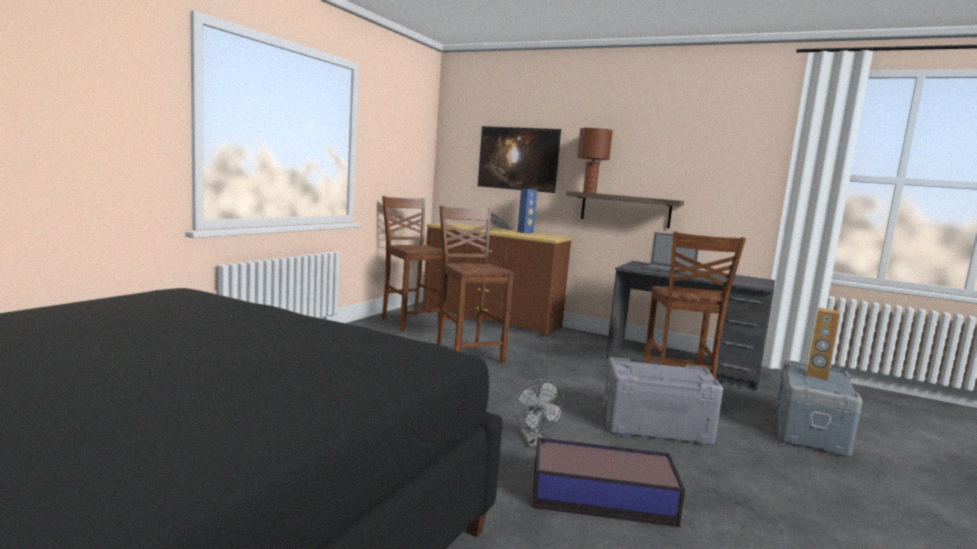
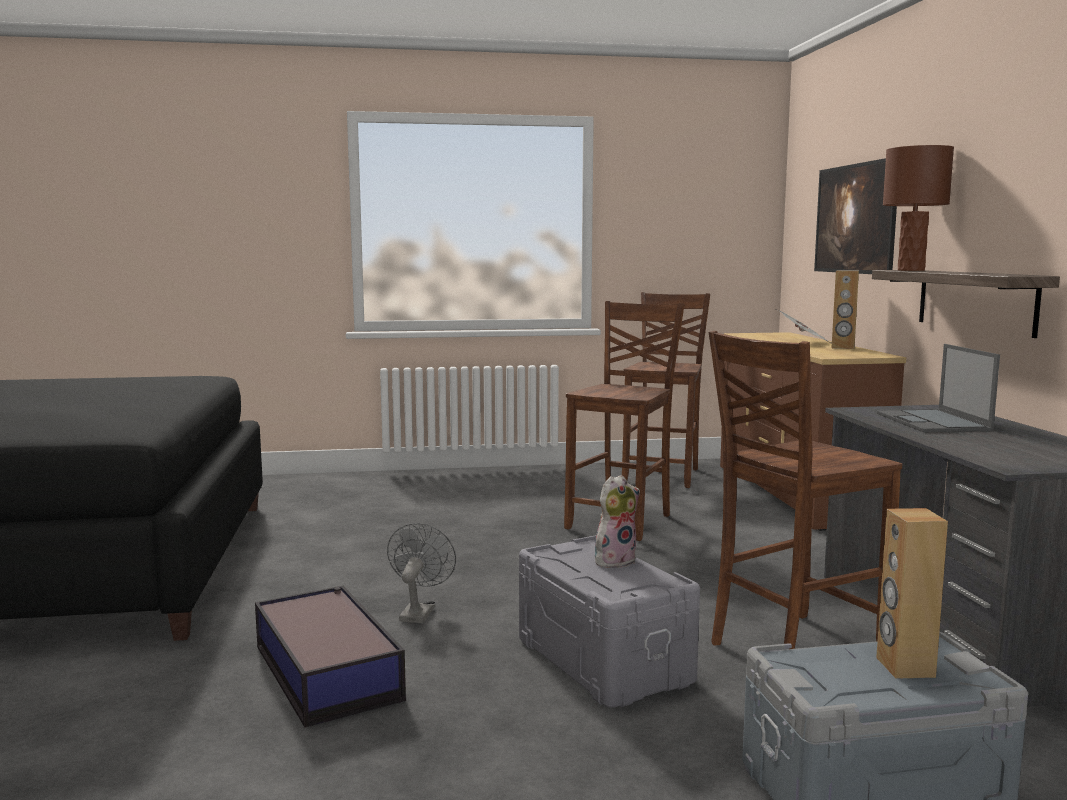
camera: 55 degrees right, 0 degrees up
(525, 232) = (843, 347): blue speaker -> brown speaker
(534, 442) = (419, 612): grey fan -> grey fan turned 150 degrees clockwise
(651, 367) = (614, 560): none -> plush toy

